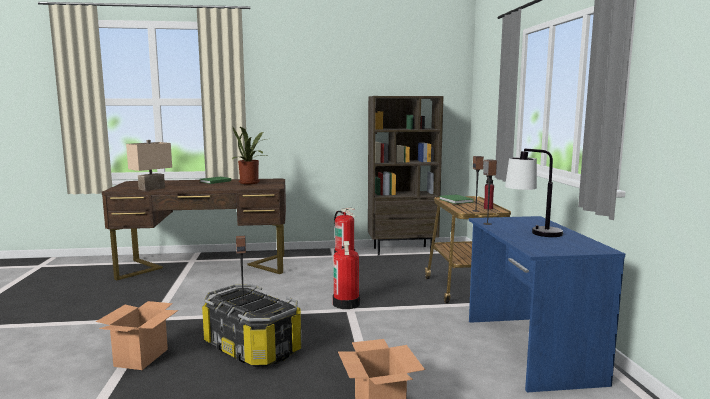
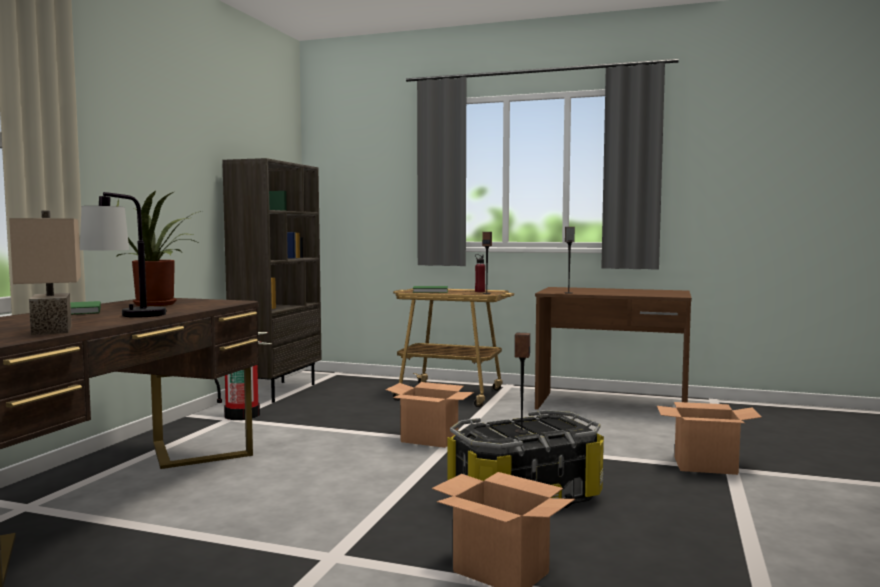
camera: 65 degrees left, 5 degrees down
(346, 304) = (430, 440): fire extinguisher -> cardboard box
(529, 350) = (611, 406): blue desk -> brown desk
(532, 233) = (616, 292): table lamp -> table lamp (127, 317)

